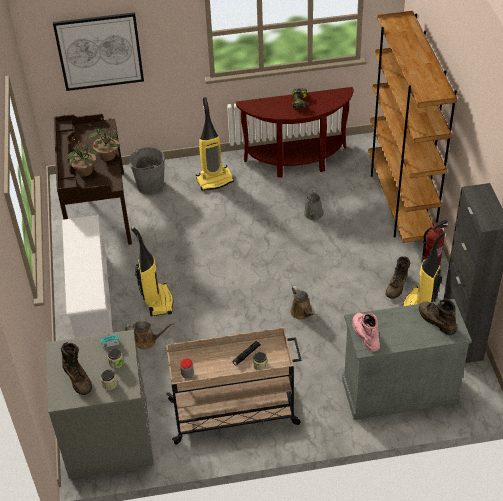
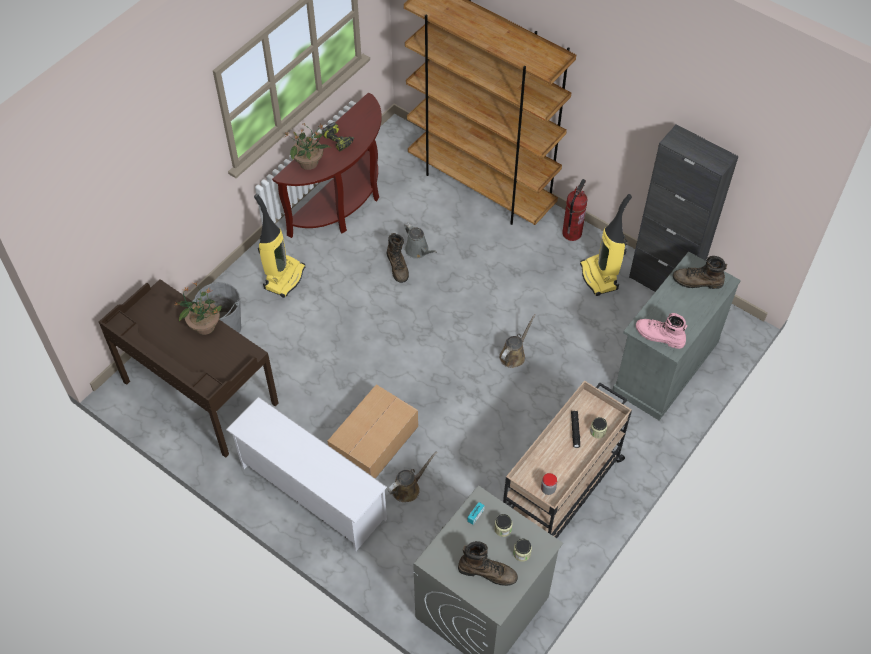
camera: 45 degrees left, 10 degrees up
(85, 171) = (202, 360): potted plant -> potted plant (309, 163)
(99, 51) = (124, 213): picture -> none
(157, 301) = (373, 442): vacuum cleaner -> cardboard box
(302, 313) = (514, 355): brown watering can -> brown watering can turned 75 degrees counterclockwise
(397, 286) = (564, 271): brown boot -> brown boot (398, 267)

